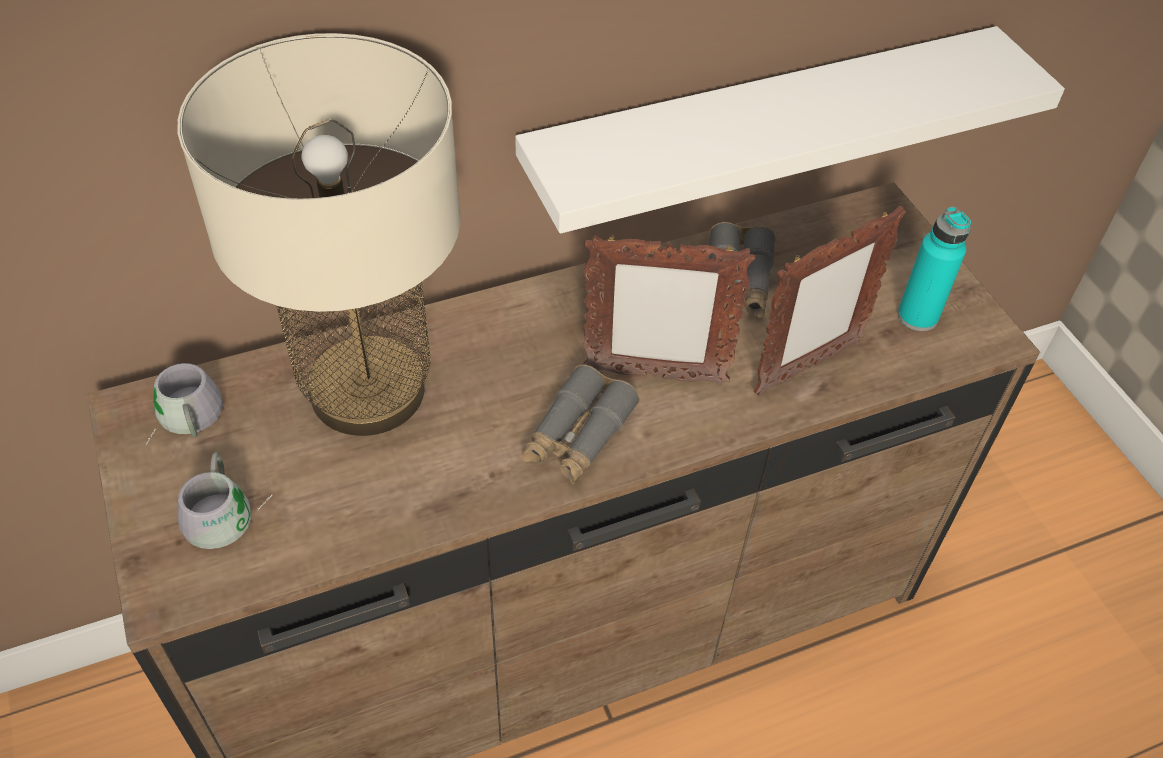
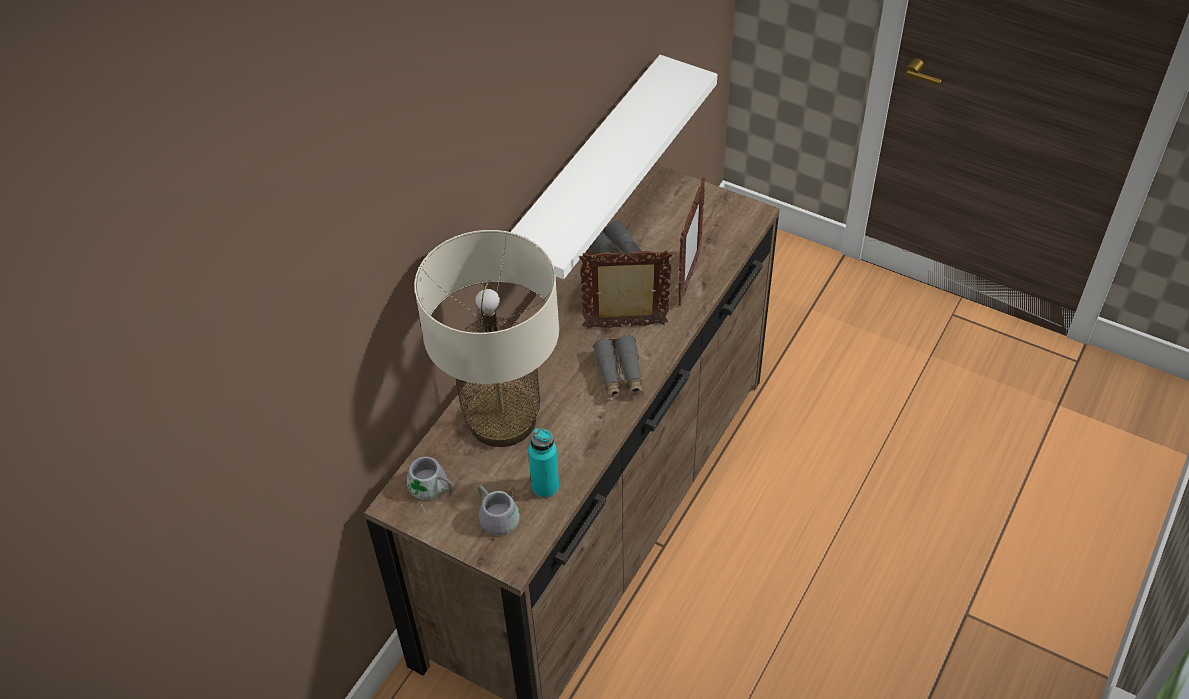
camera: 35 degrees left, 0 degrees up
(654, 376) = (626, 326): picture frame -> picture frame turned 150 degrees counterclockwise
(917, 316) = (714, 223): turquoise bottle -> turquoise bottle (545, 487)

